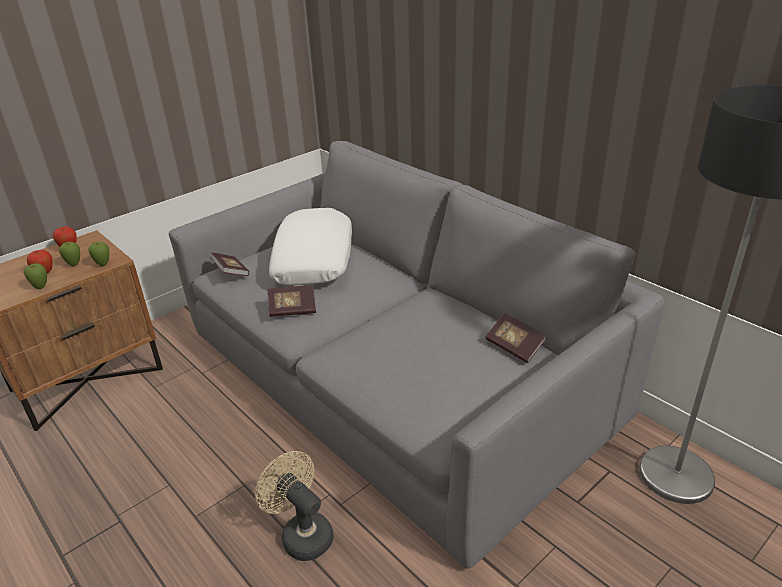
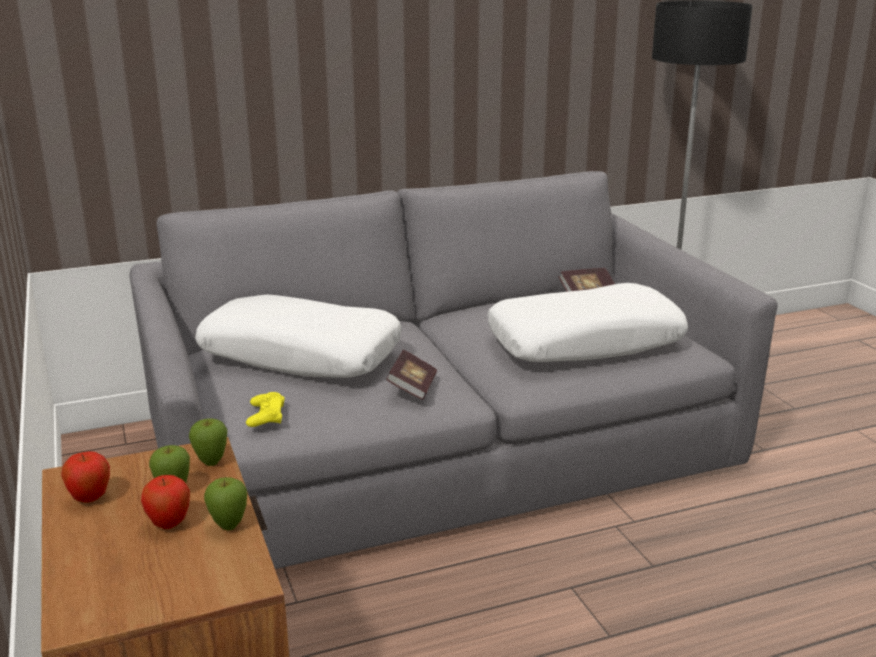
camera: 70 degrees left, 10 degrees down
(231, 272) = (266, 415): book -> yellow game controller
(302, 534) = (668, 554): beige fan -> none
(413, 366) = (585, 342): none -> white pillow

